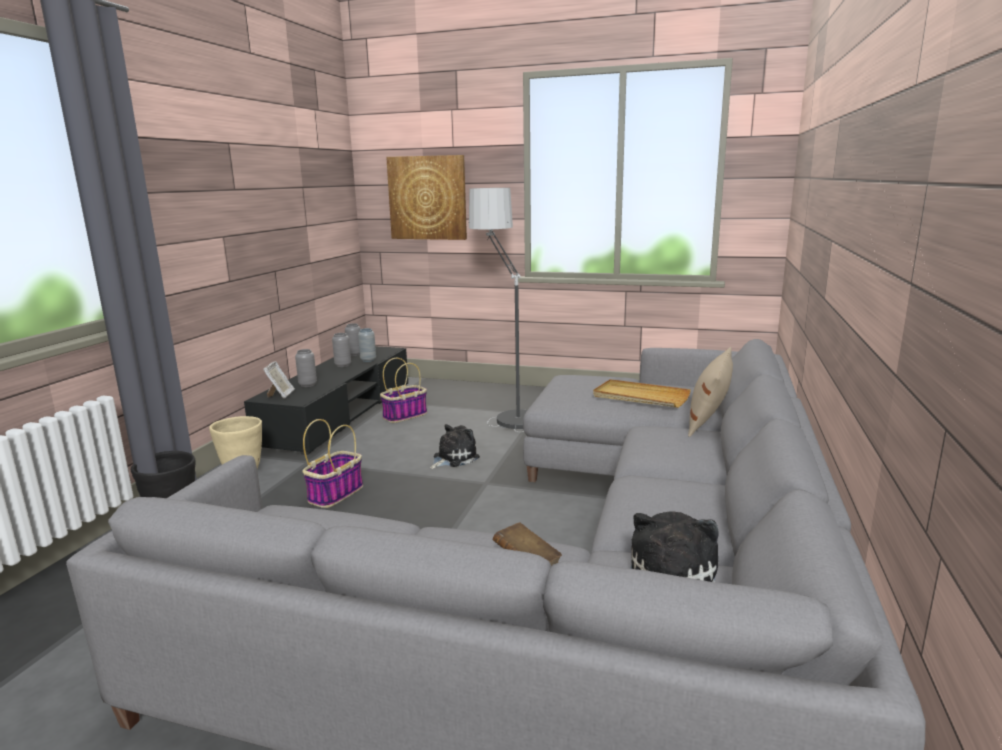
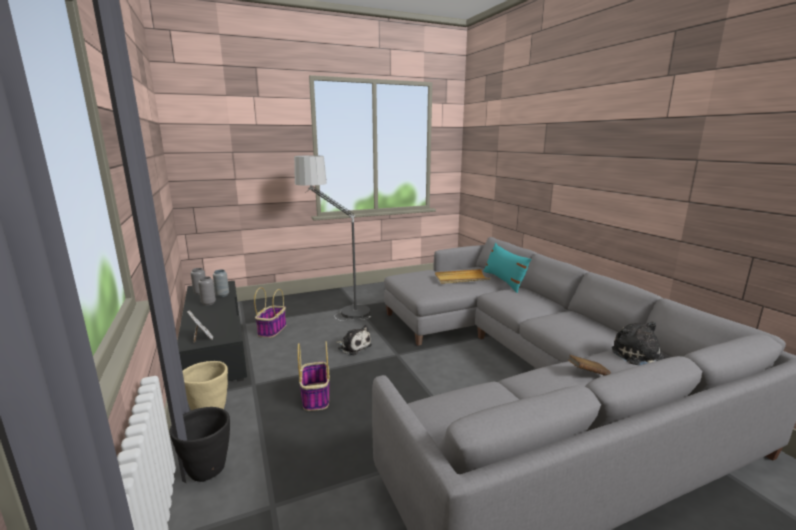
camera: 40 degrees left, 0 degrees up
(308, 385) = (209, 324): grey vase -> none
(427, 198) = (237, 163): picture -> none
(453, 458) = (353, 347): plush toy -> plush toy turned 120 degrees clockwise
(709, 416) = (504, 281): beige pillow -> turquoise pillow

